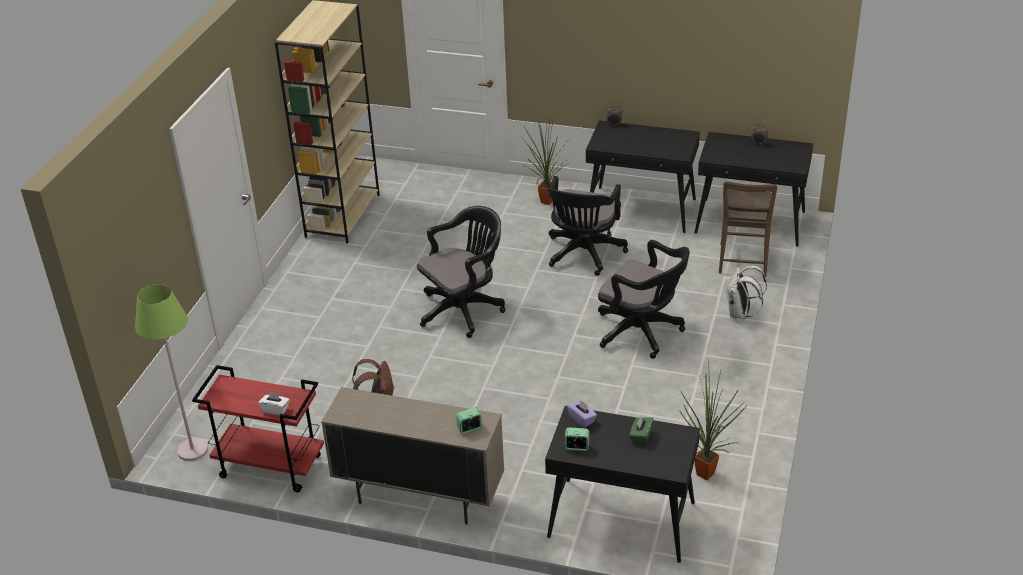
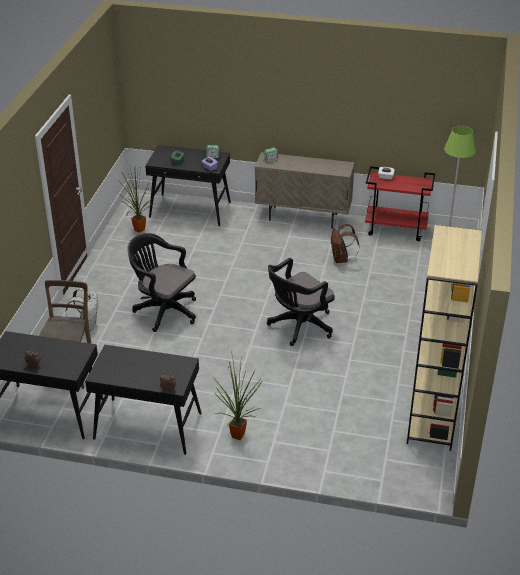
camera: 175 degrees right, 0 degrees up
(583, 255) = (204, 376): black office chair -> none

